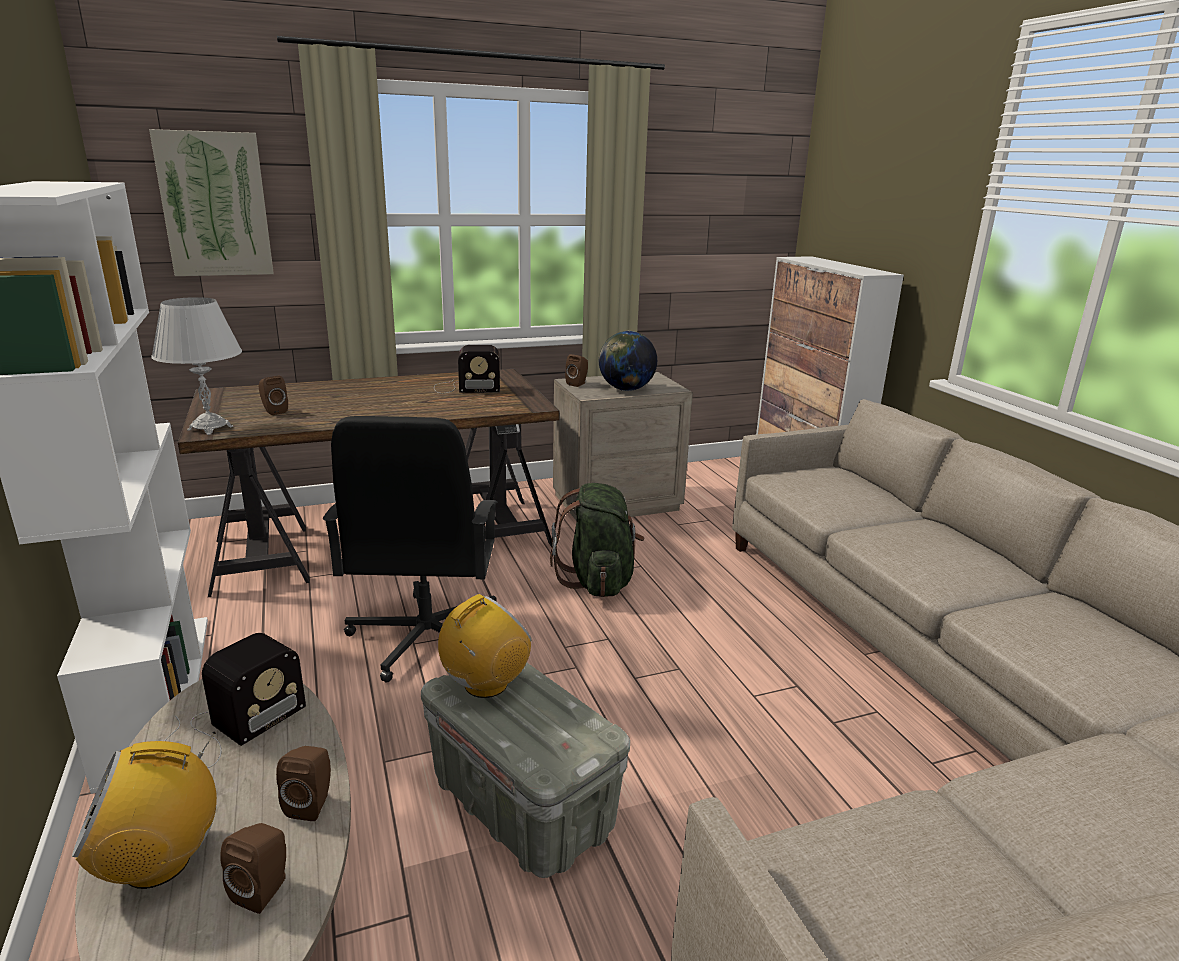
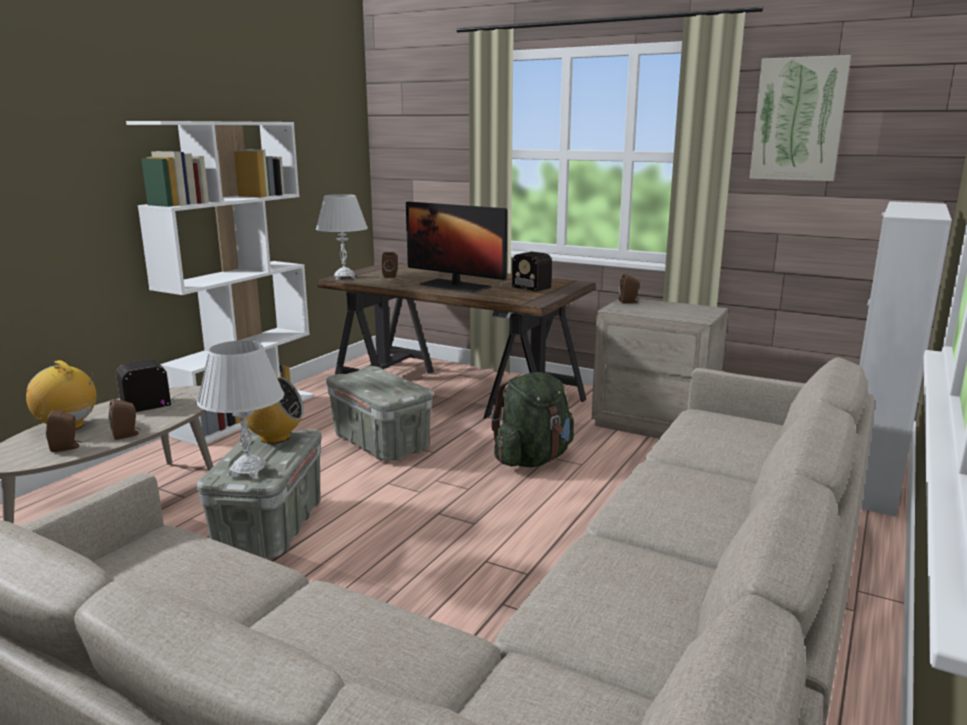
camera: 50 degrees right, 5 degrees down
(215, 205) = (423, 142): picture -> picture (798, 119)
(230, 728) = (163, 403): radio -> radio turned 150 degrees clockwise
(397, 406) = (455, 286): none -> monitor
(425, 638) = (379, 443): black office chair -> grey storage box
(565, 739) = (248, 470): none -> white table lamp
(626, 389) = (656, 312): globe -> none

